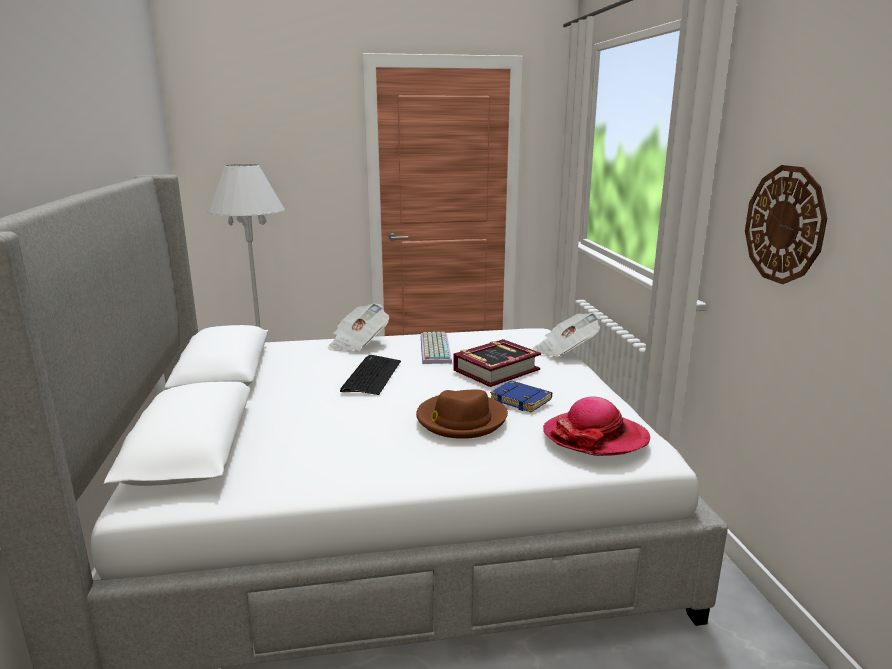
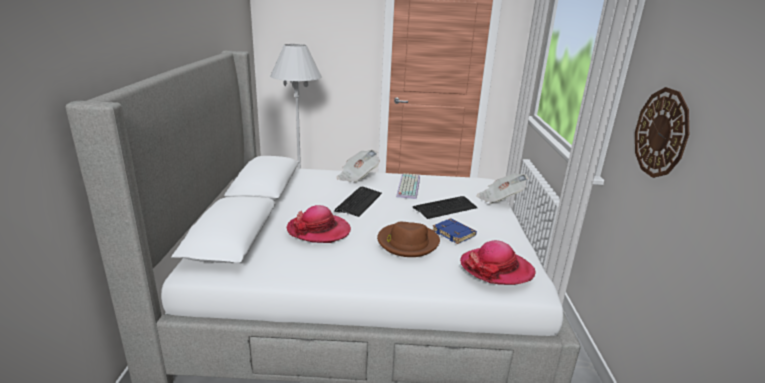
camera: 10 degrees right, 5 degrees up
(325, 420) = (319, 230): none -> hat
(496, 370) = (445, 208): book -> keyboard

